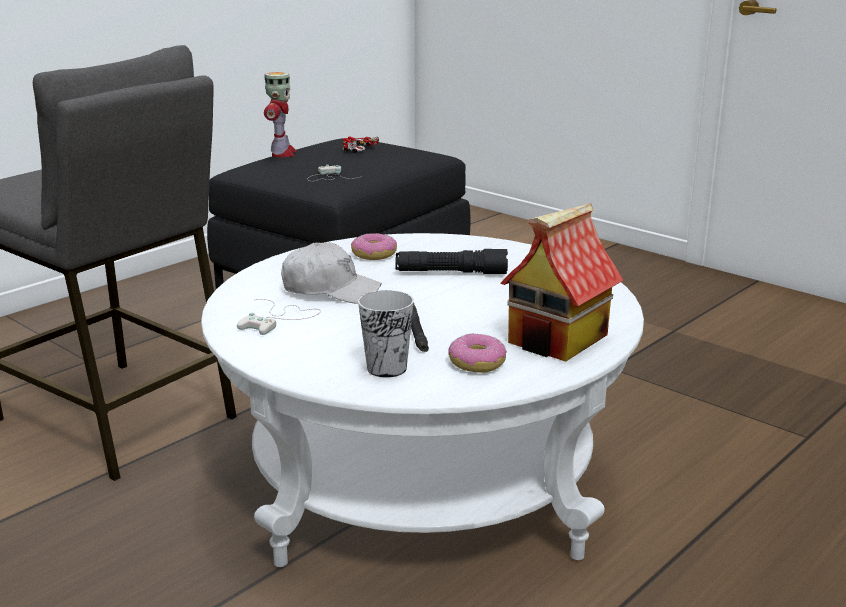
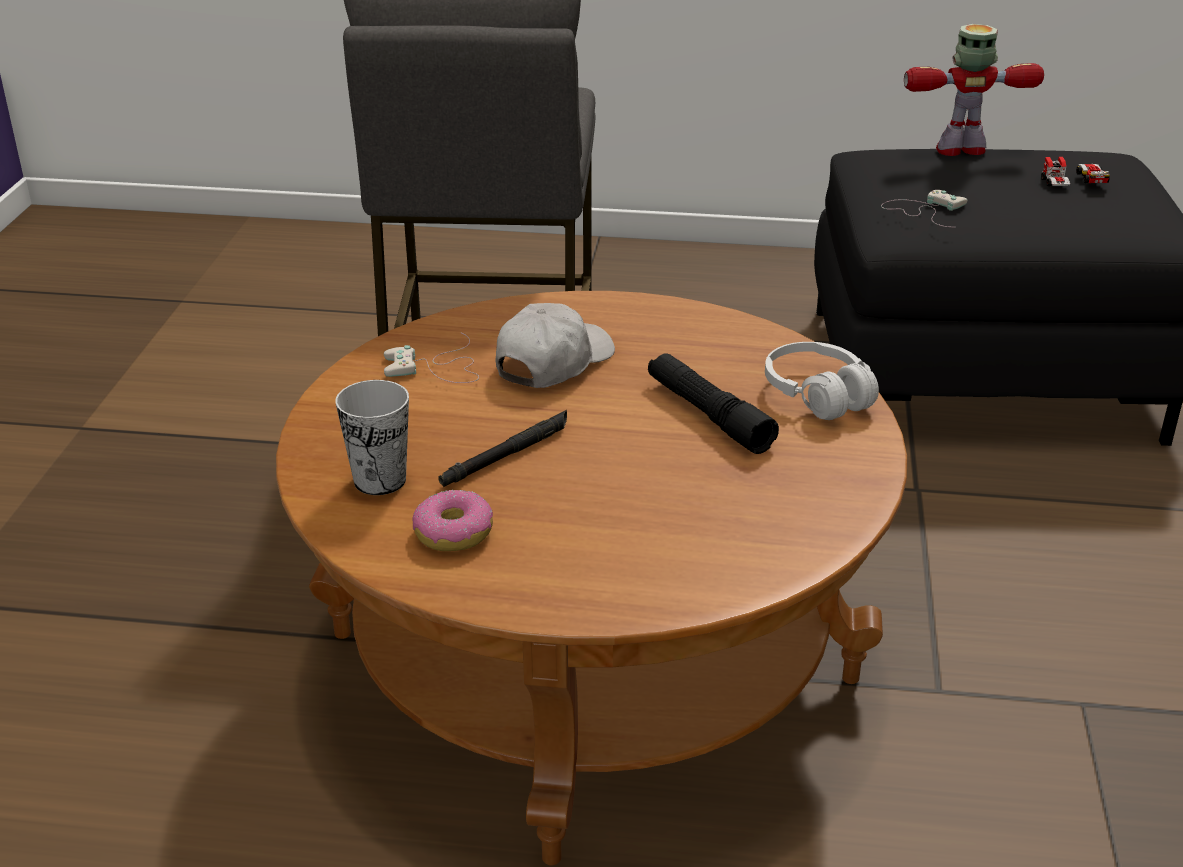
camera: 55 degrees right, 10 degrees up
(282, 153) = (961, 150): toy robot -> toy robot turned 150 degrees counterclockwise
(330, 290) = (553, 362): white cap -> white cap turned 120 degrees counterclockwise
(374, 255) = (696, 344): donut -> none
(422, 479) = (592, 657): white coffee table -> brown coffee table
(470, 247) = (818, 395): none -> white headphones
(558, 339) = (587, 568): toy house -> none

